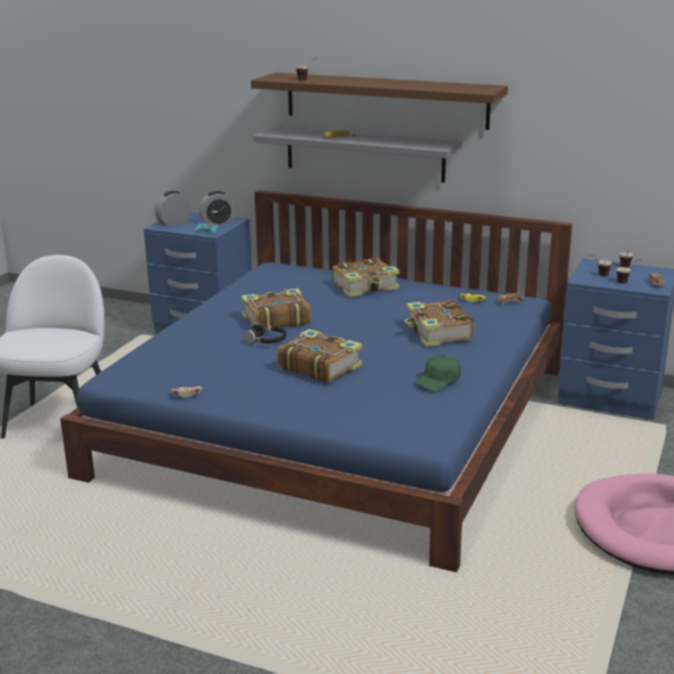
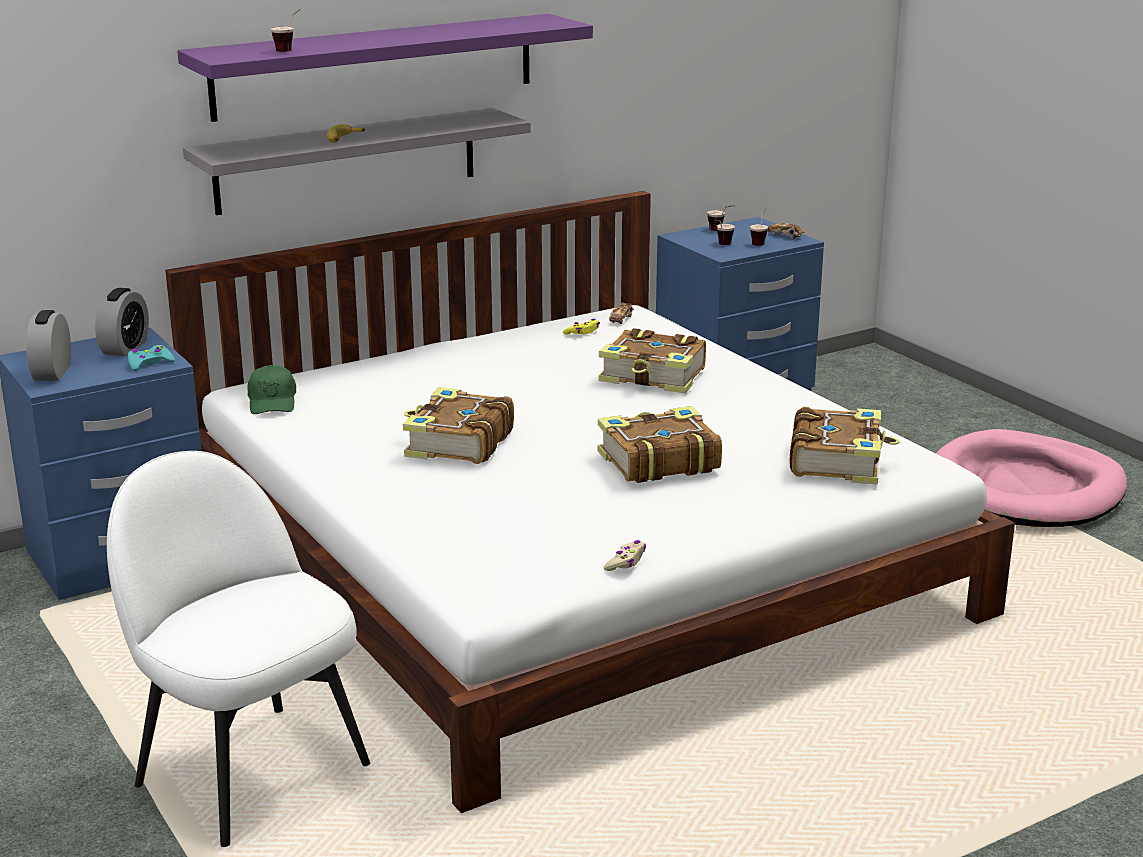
camera: 55 degrees left, 0 degrees up
(266, 340) = (524, 467): black headphones -> none
(337, 419) = (570, 559): blue bed -> white bed
(366, 286) = (437, 365): book -> book (838, 461)
(385, 100) = (376, 66): brown shelf -> purple shelf
(438, 381) = (788, 417): green cap -> green cap (272, 402)

